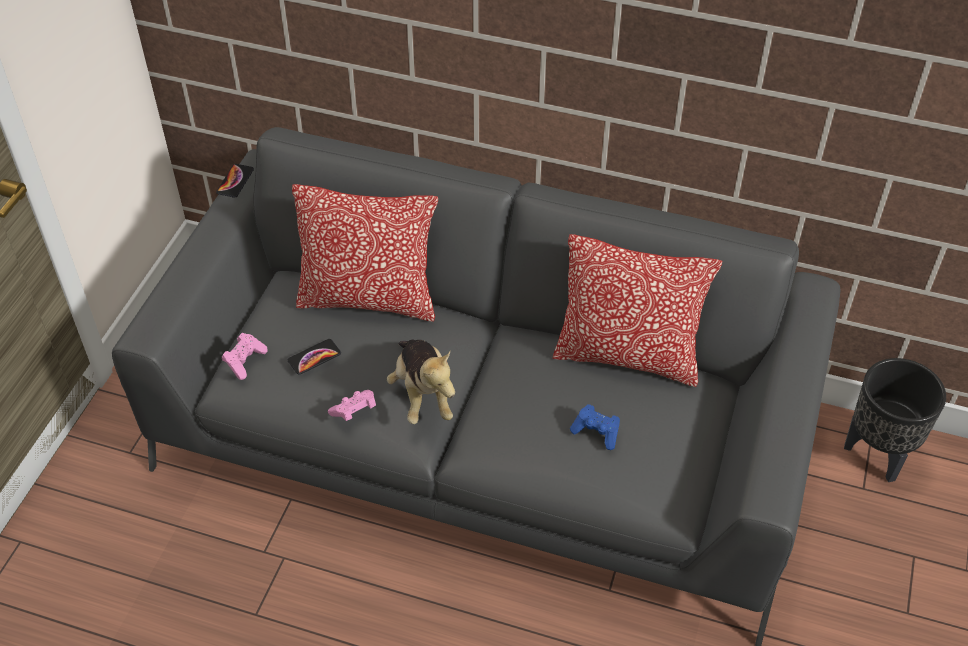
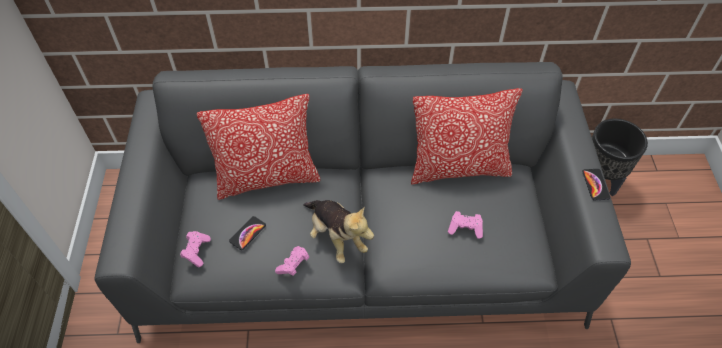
camera: 20 degrees left, 5 degrees up
(235, 181) = (138, 118): phone -> phone (595, 185)
(597, 432) = (465, 228): blue game controller -> pink game controller

